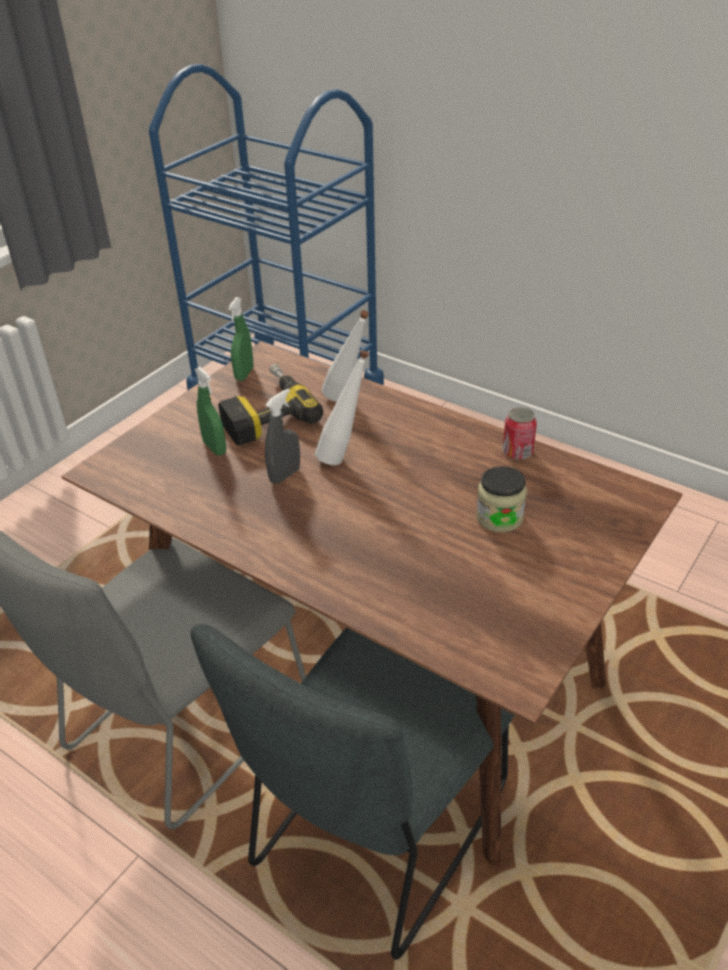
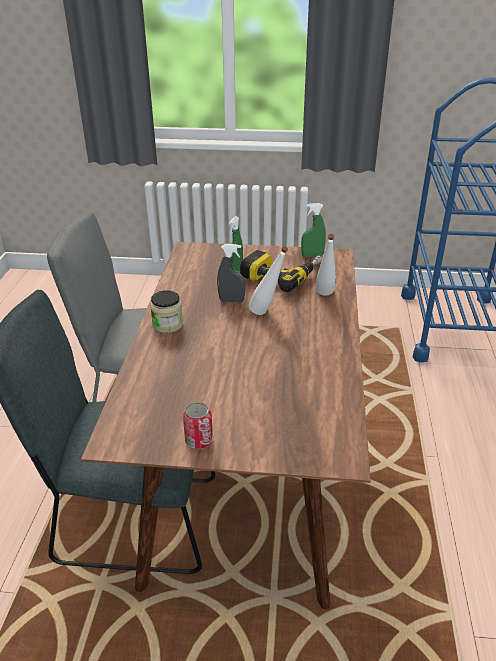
camera: 60 degrees right, 5 degrees down
(499, 517) = (260, 392): jar -> jar (167, 324)
(517, 452) = (339, 380): can -> can (199, 441)

